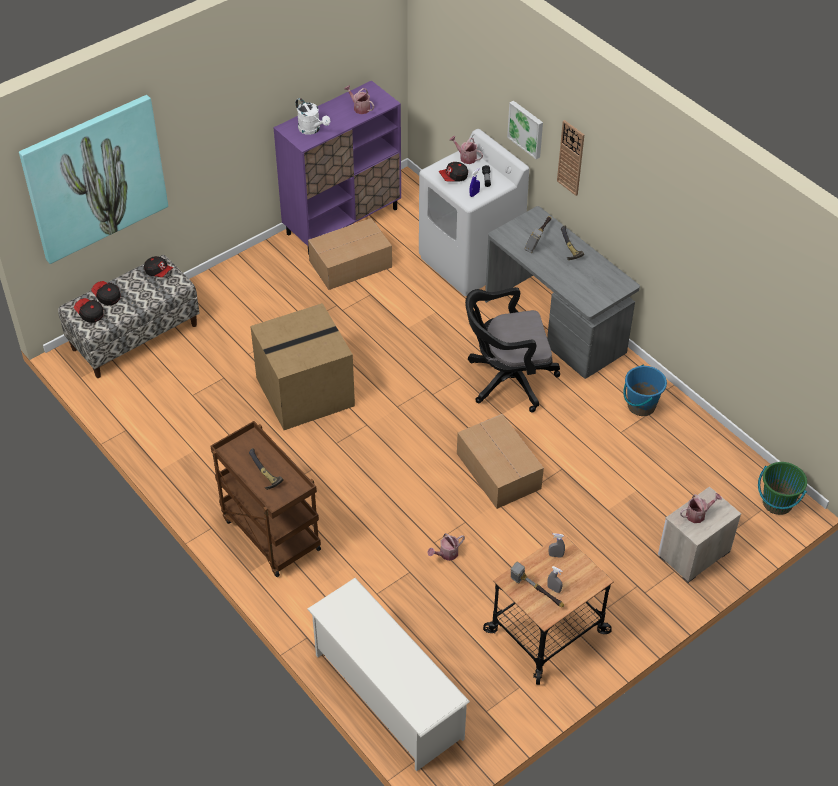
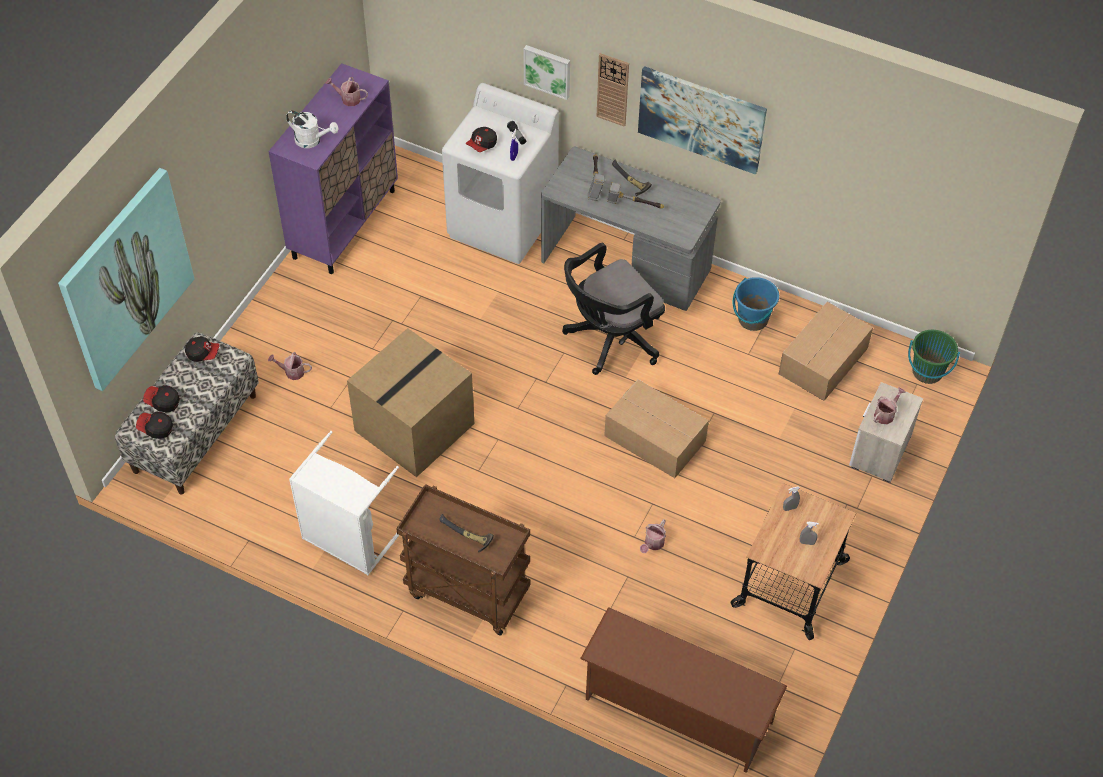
camera: 25 degrees left, 5 degrees up
(200, 458) = (347, 540): none -> white laundry basket
(352, 264) = (382, 269): cardboard box -> cardboard box (824, 360)
(387, 695) = (677, 710): white shoe rack -> brown shoe rack
(466, 157) = (482, 118): watering can -> watering can (292, 372)
(534, 592) = (791, 553): hammer -> hammer (632, 206)
(633, 202) = (701, 119): none -> picture

